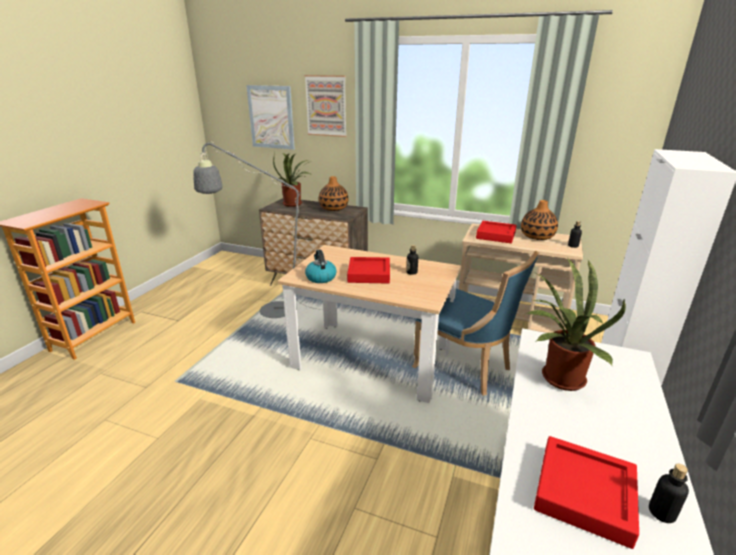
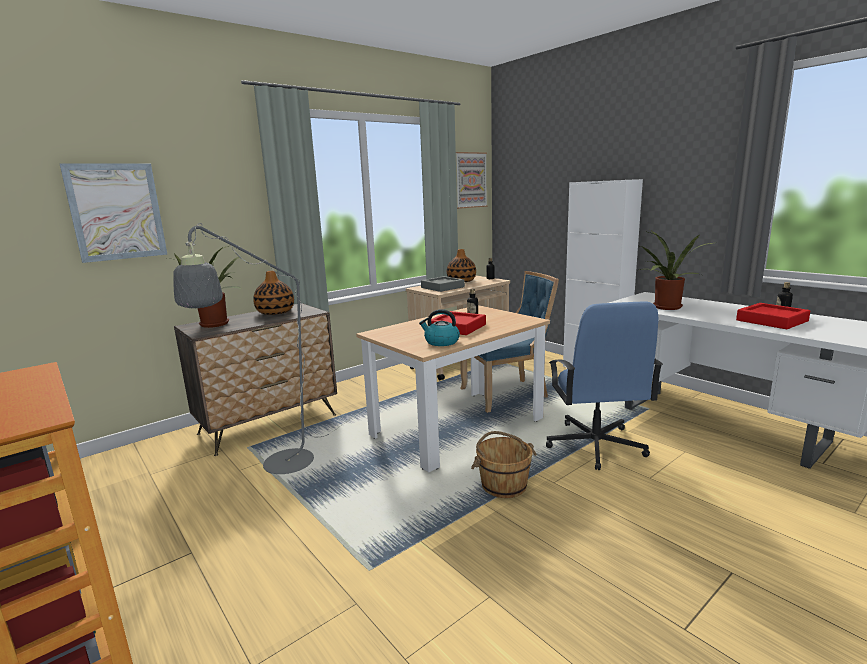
camera: 60 degrees left, 10 degrees down
(292, 409) = (503, 484): none -> brown bucket
(326, 106) = (213, 188): picture -> picture (471, 180)
(397, 453) = (595, 445): none -> blue office chair
(495, 235) = (442, 287): red tray -> grey tray

